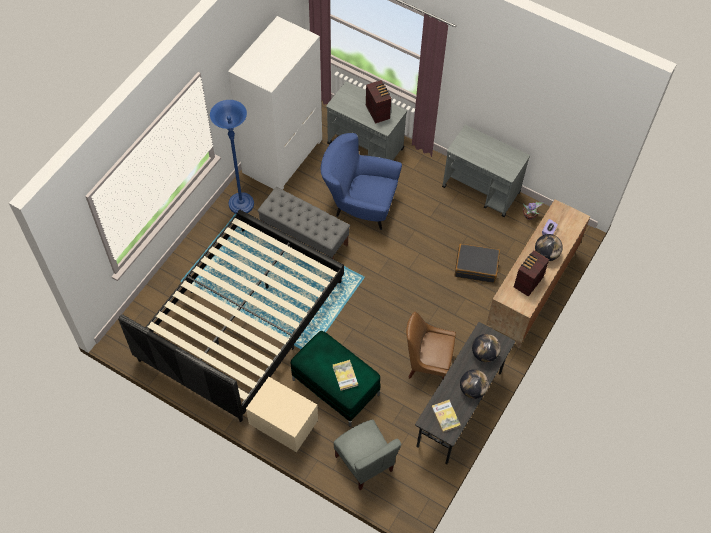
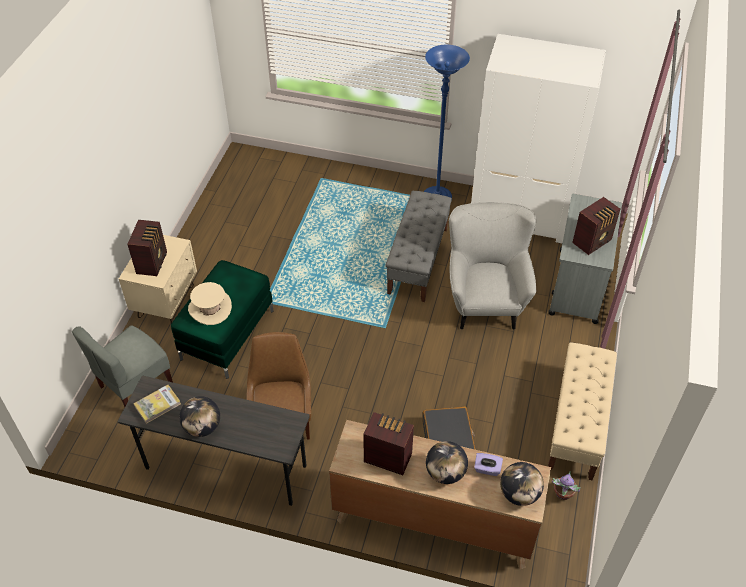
camera: 75 degrees right, 10 degrees down
(241, 320) = (289, 235): black bed -> none
(285, 408) = (153, 262): none -> radio
(345, 375) = (210, 308): book -> beige hat
(359, 206) = (484, 300): blue armchair -> grey armchair
(481, 190) = (577, 425): grey cart -> beige bench
(484, 354) = (260, 430): globe -> globe (519, 494)

